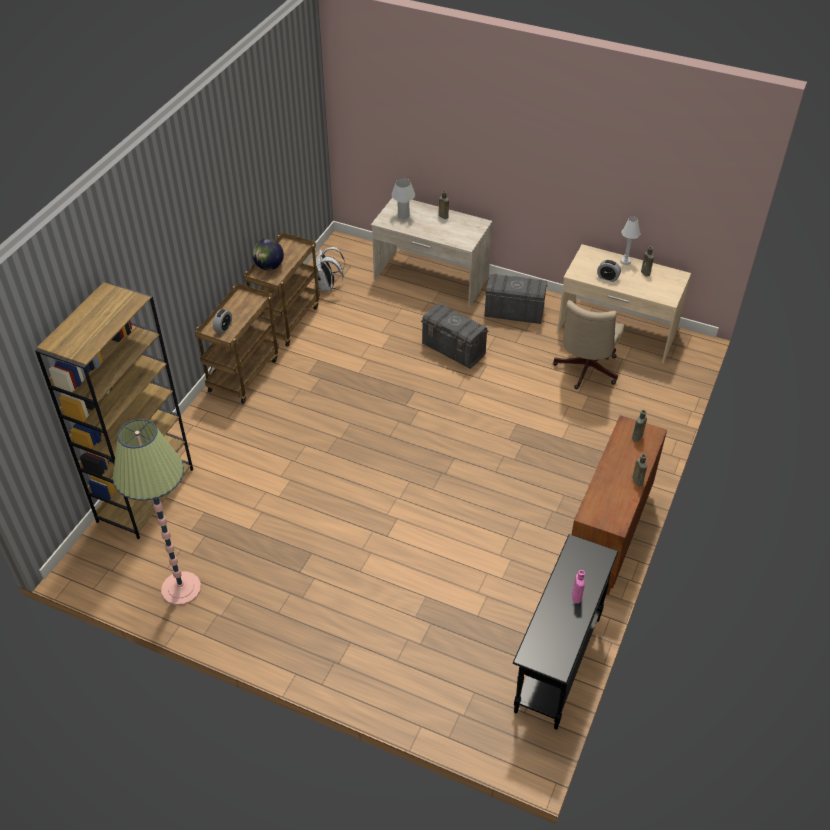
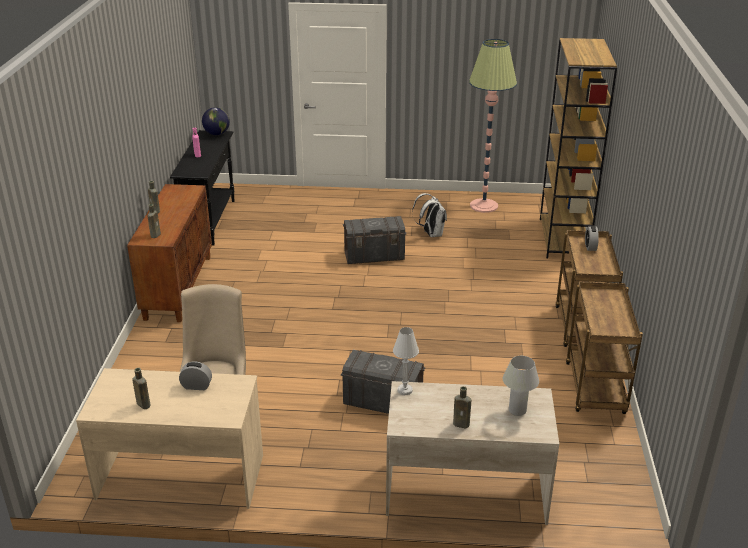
camera: 160 degrees right, 15 degrees down
(269, 267) = (614, 307): globe -> globe (217, 134)
(328, 286) = (589, 443): white backpack -> white backpack (431, 234)
(513, 312) = (328, 468): grey storage box -> grey storage box (374, 256)
(625, 261) = (172, 415): white table lamp -> white table lamp (404, 390)

